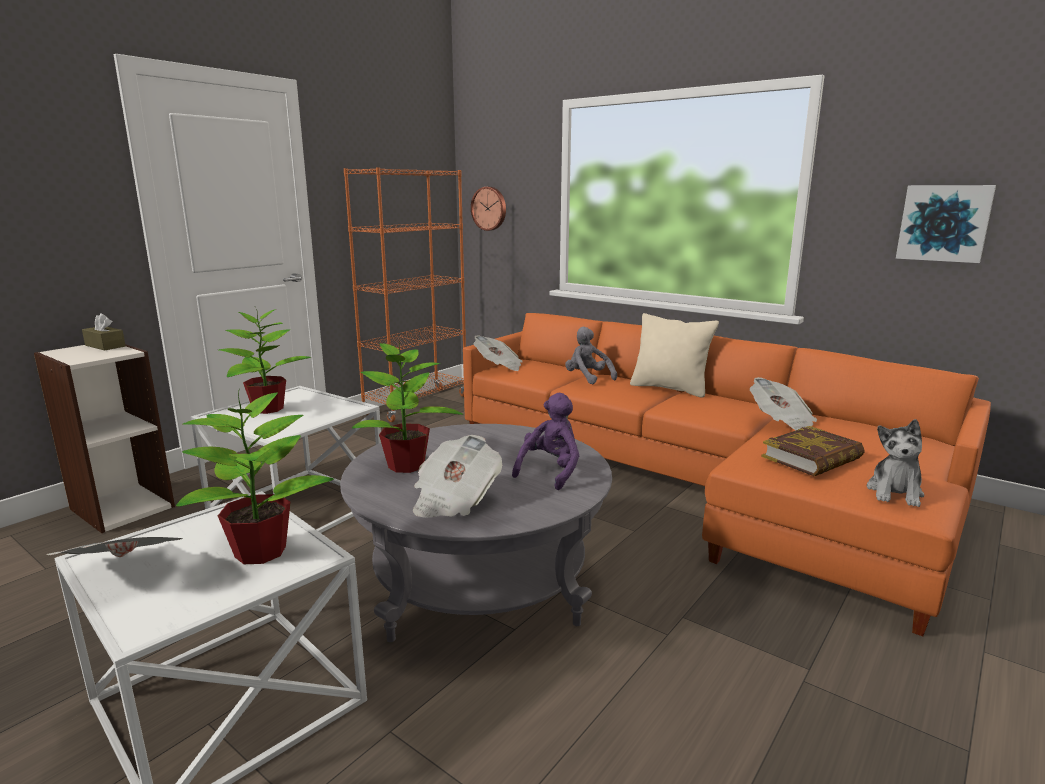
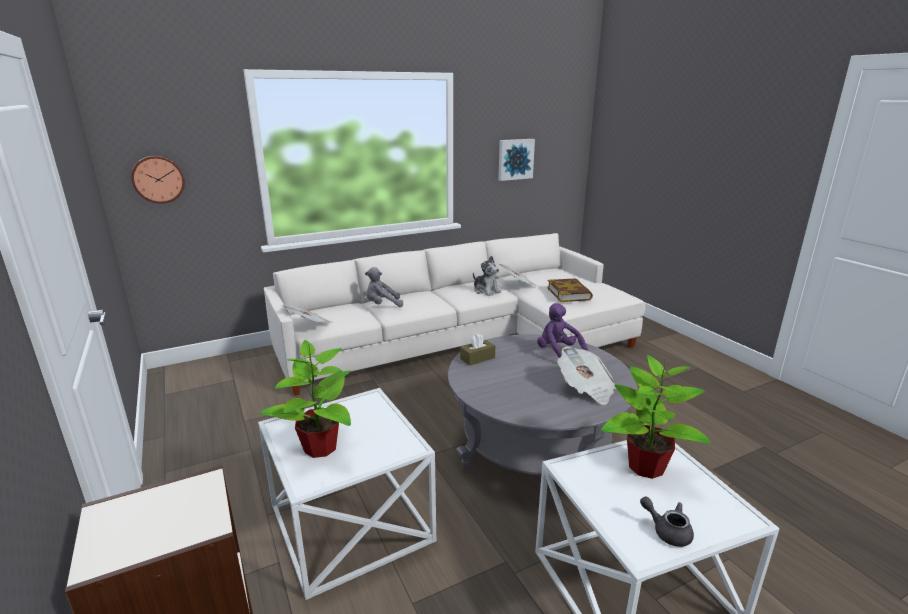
camera: 65 degrees left, 5 degrees up
(105, 346) = (129, 506): brown tissue box -> brown tissue box (477, 358)
(128, 572) = (667, 531): newspaper -> grey teapot
(406, 466) = (520, 396): potted plant -> none
(417, 405) = (178, 408): orange bookcase -> none
(670, 388) = (432, 291): beige pillow -> none
(699, 482) = (468, 340): orange sofa -> white sofa
(895, 492) = (609, 293): plush toy -> plush toy (486, 291)

